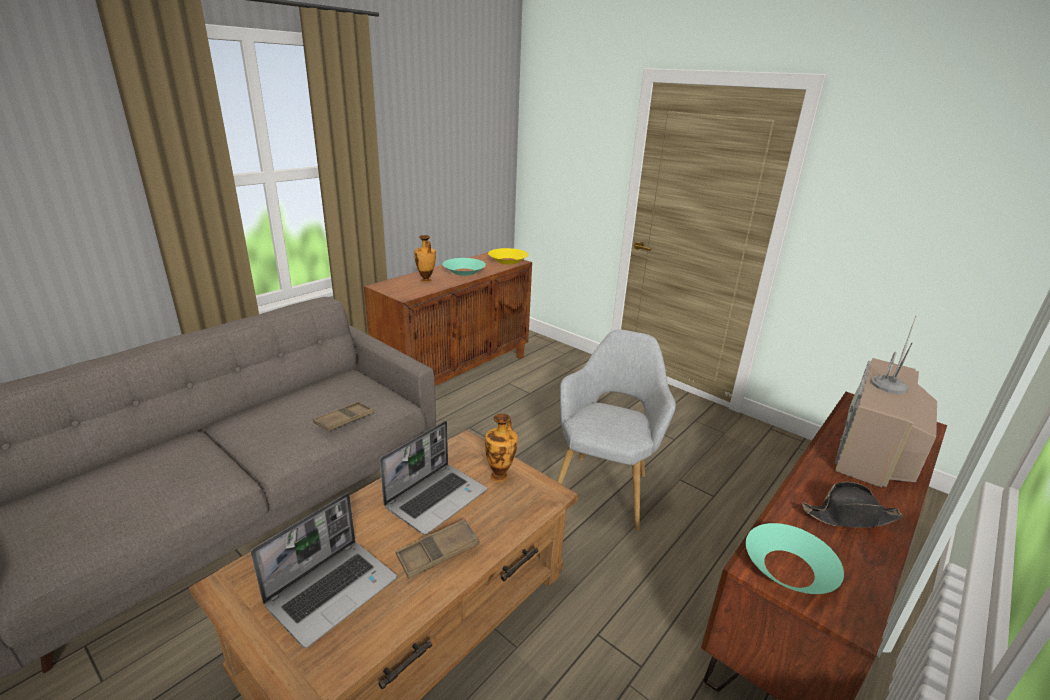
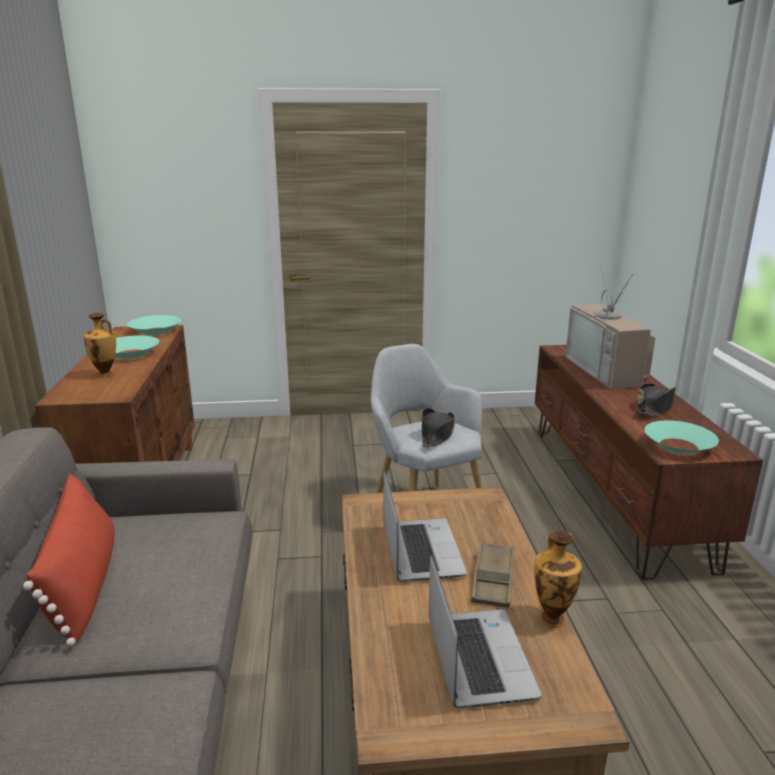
camera: 45 degrees left, 5 degrees down
(288, 402) = (83, 583): none -> red pillow
(344, 420) = (197, 557): brown tray -> none
(500, 475) = (432, 507): vase -> vase (552, 617)
(507, 261) = (155, 331): yellow bowl -> turquoise bowl
(610, 424) = (437, 434): none -> black hat

